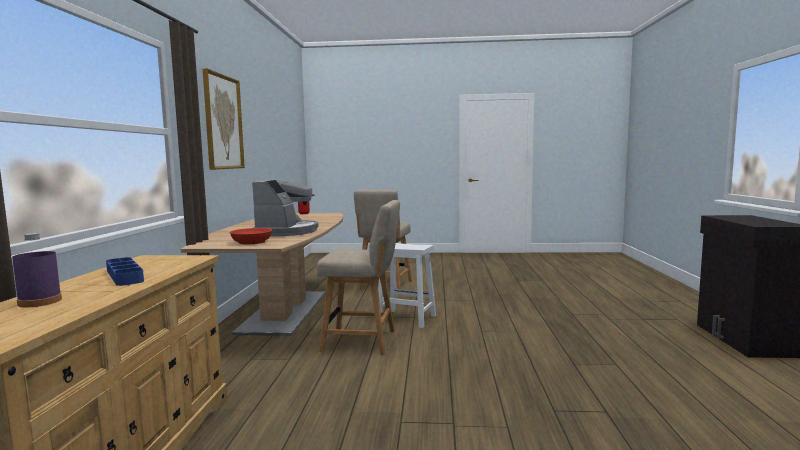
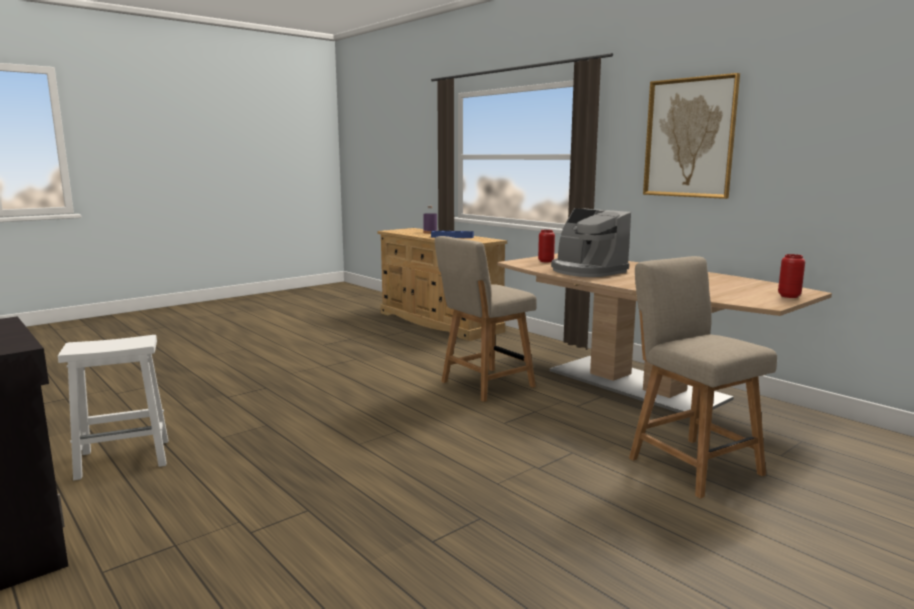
camera: 135 degrees right, 5 degrees up
(252, 242) = (546, 261): red bowl -> red vase
(405, 318) = (507, 417): white stool -> white stool (125, 458)

